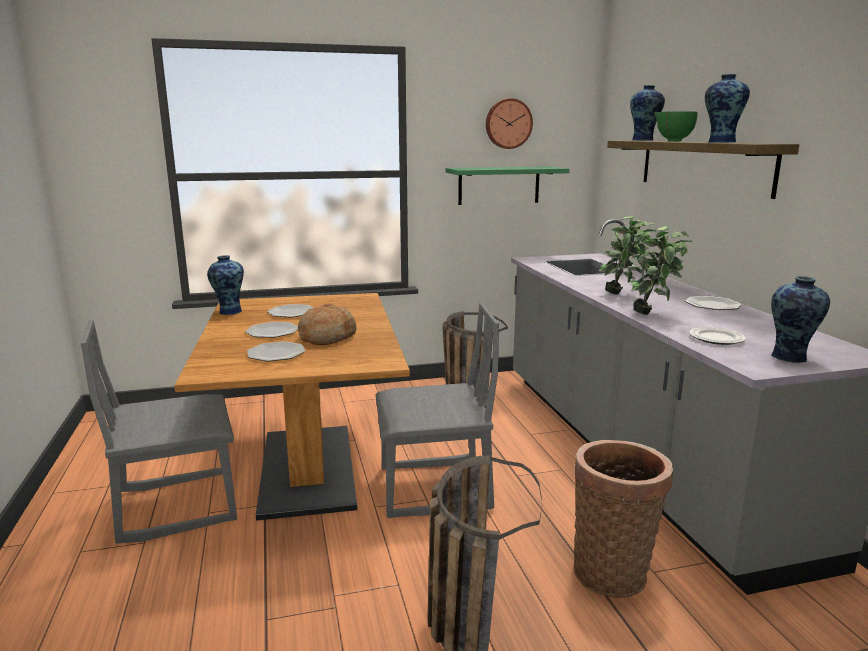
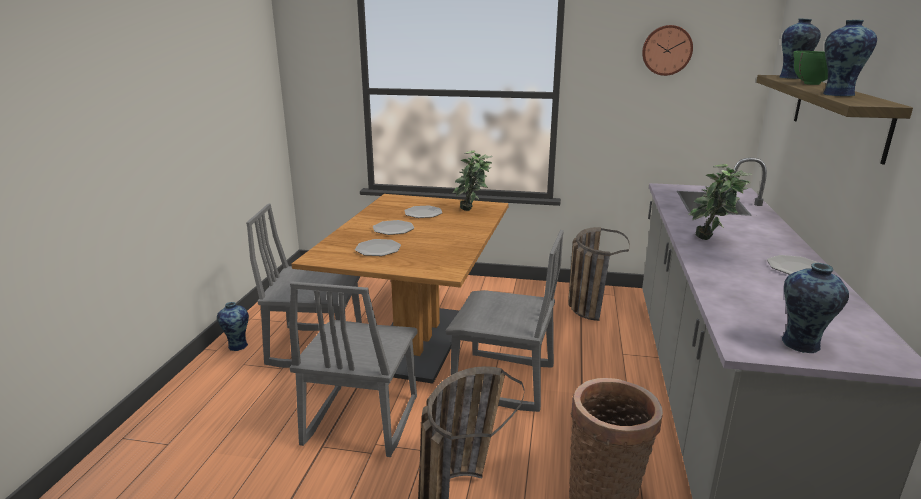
camera: 25 degrees right, 5 degrees up
(229, 311) = (380, 205): vase -> vase (237, 345)
(296, 575) = (360, 421): none -> grey chair
(327, 337) = (427, 240): bread -> none
(499, 185) = (651, 110): green shelf -> none
(653, 314) = (715, 268): potted plant -> potted plant (472, 211)
(717, 339) = (747, 308): plate -> none

